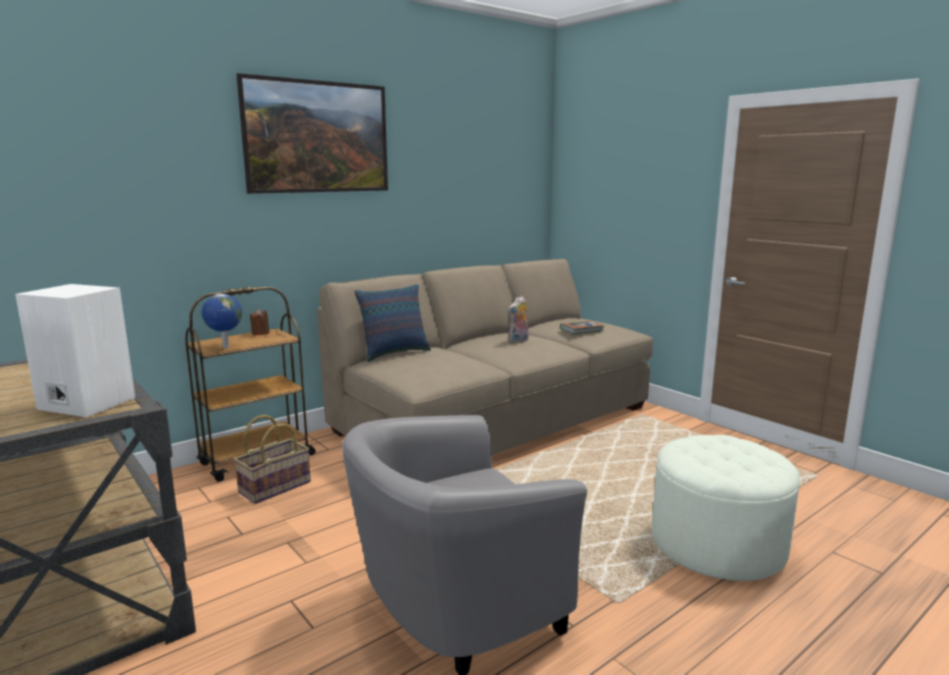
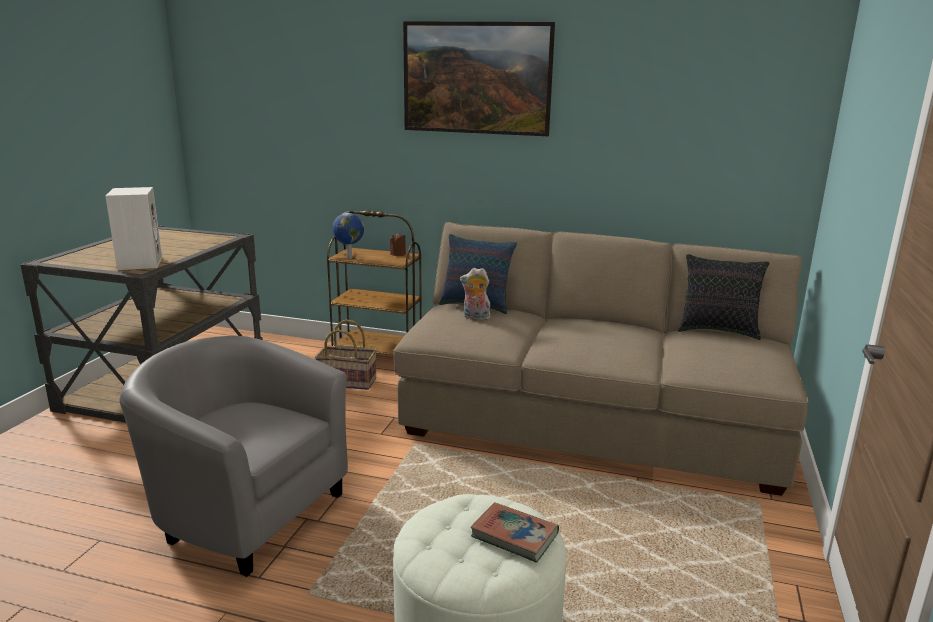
camera: 55 degrees right, 5 degrees up
(518, 341) = (607, 337): plush toy -> plush toy (475, 318)
(550, 321) = (717, 331): none -> black pillow
(581, 330) = (707, 353): book -> book (514, 536)

